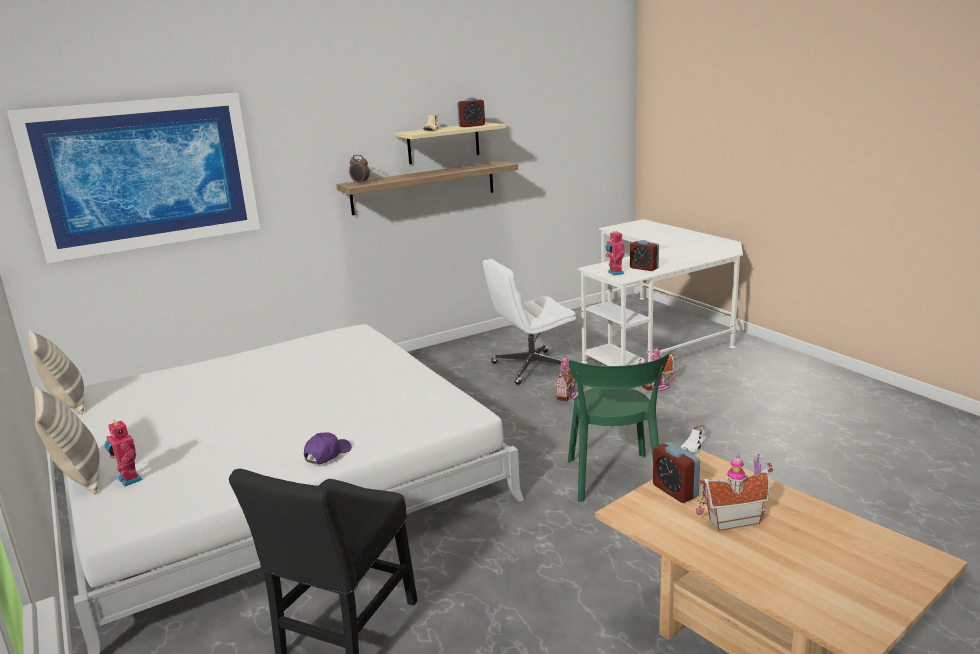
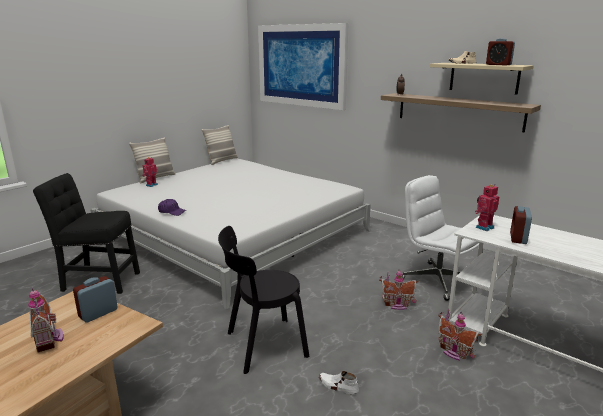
camera: 70 degrees right, 0 degrees up
(614, 480) = (262, 345): green chair -> black chair

